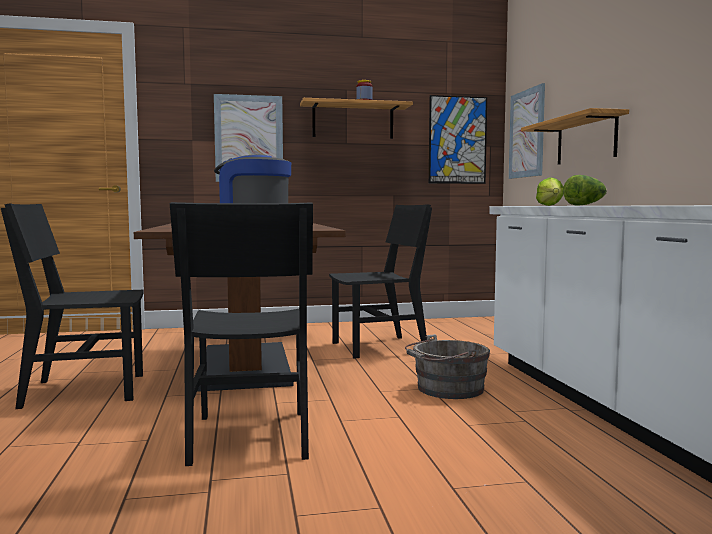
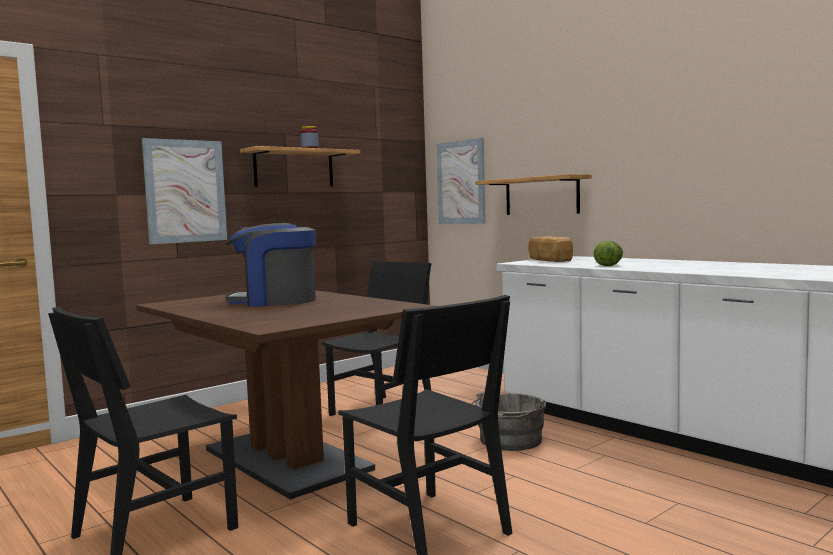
camera: 30 degrees left, 0 degrees up
(457, 140) = (389, 186): picture -> none
(550, 205) = (548, 260): lettuce -> bread

